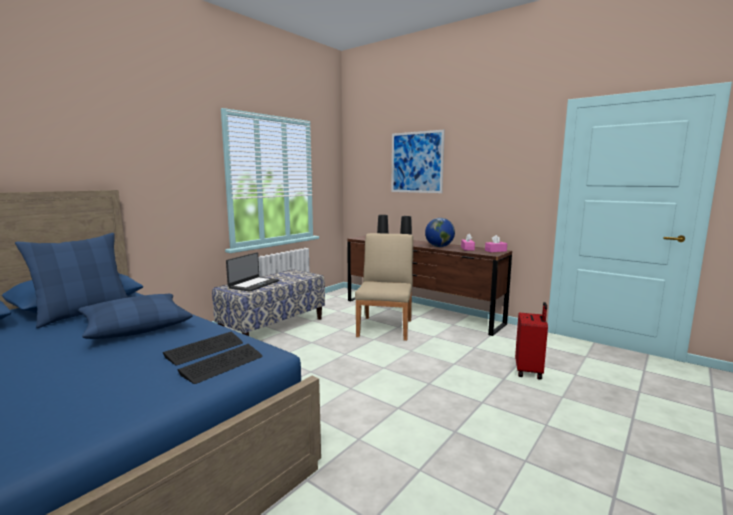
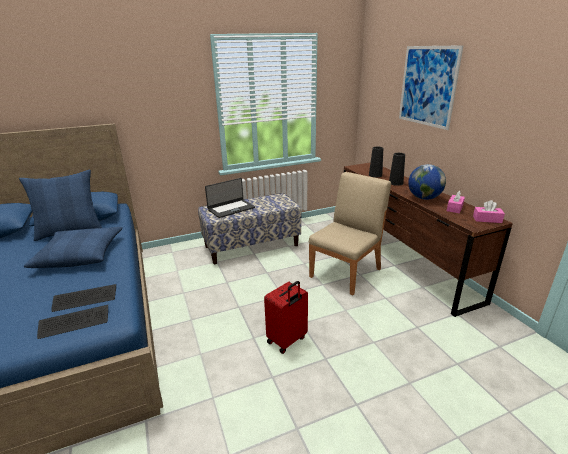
camera: 30 degrees right, 15 degrees up
(529, 371) = (451, 384): red suitcase -> red suitcase (287, 340)

